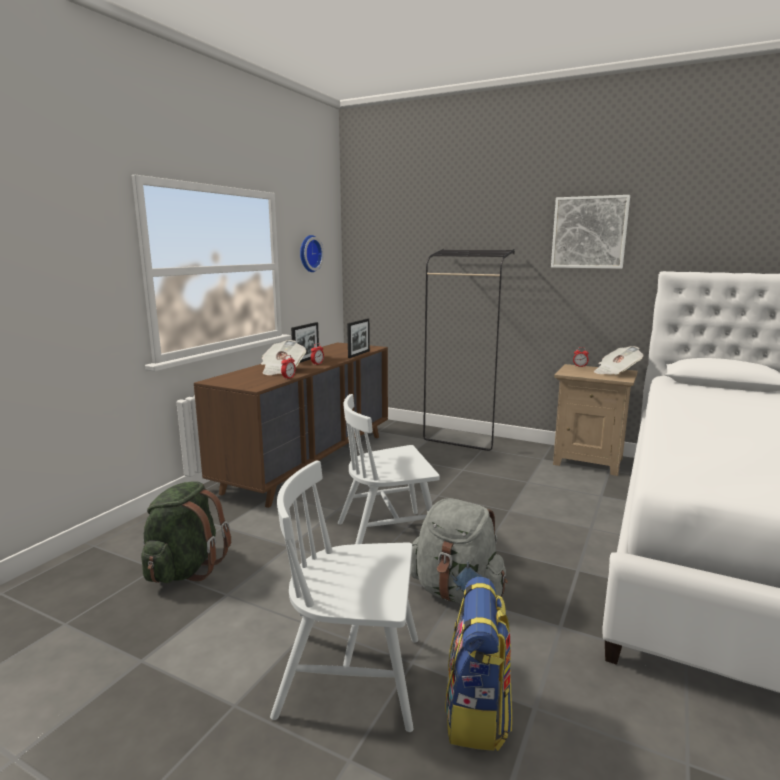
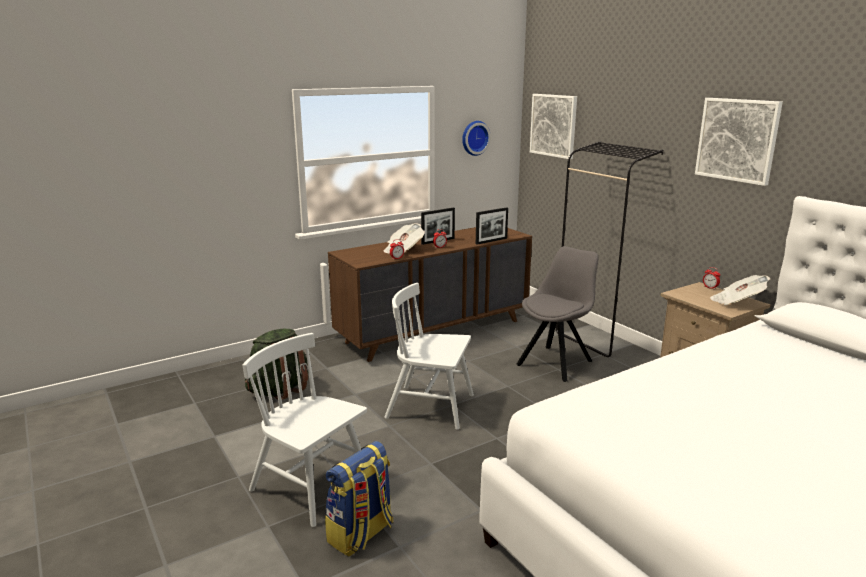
camera: 30 degrees right, 5 degrees up
(383, 240) = (553, 125): none -> picture
(454, 465) = (555, 363): none -> grey chair
(457, 592) = (434, 462): grey backpack -> none

